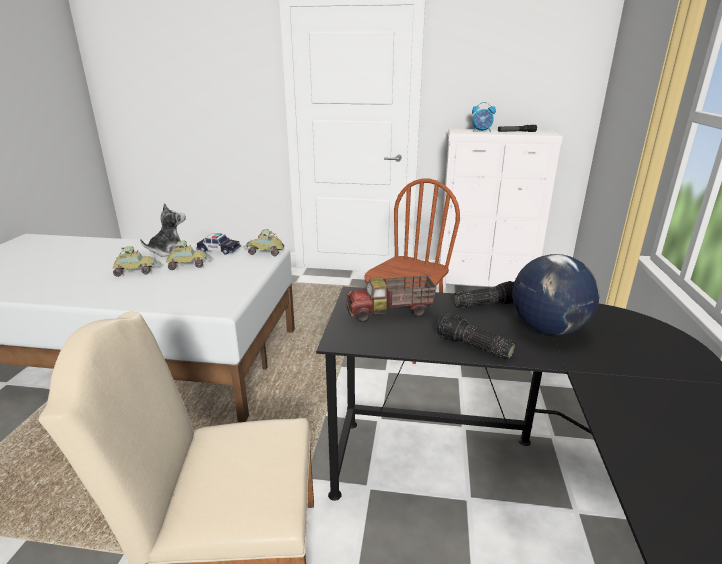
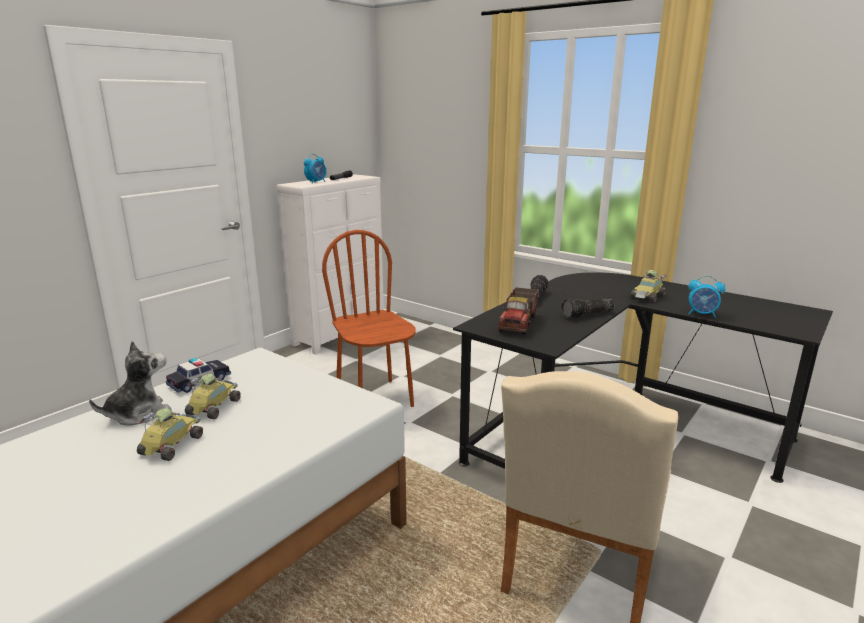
camera: 60 degrees left, 5 degrees down
(169, 251) = (138, 413): plush toy -> plush toy turned 60 degrees clockwise
(265, 252) = (255, 359): toy car -> toy car (648, 296)
(548, 329) = (582, 294): globe -> none
(621, 448) = (702, 314): none -> alarm clock

